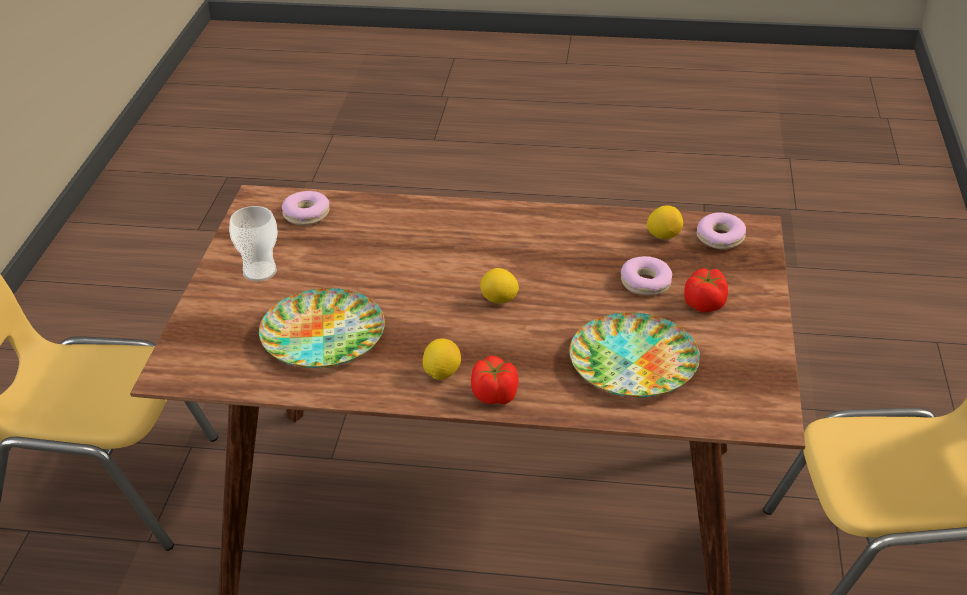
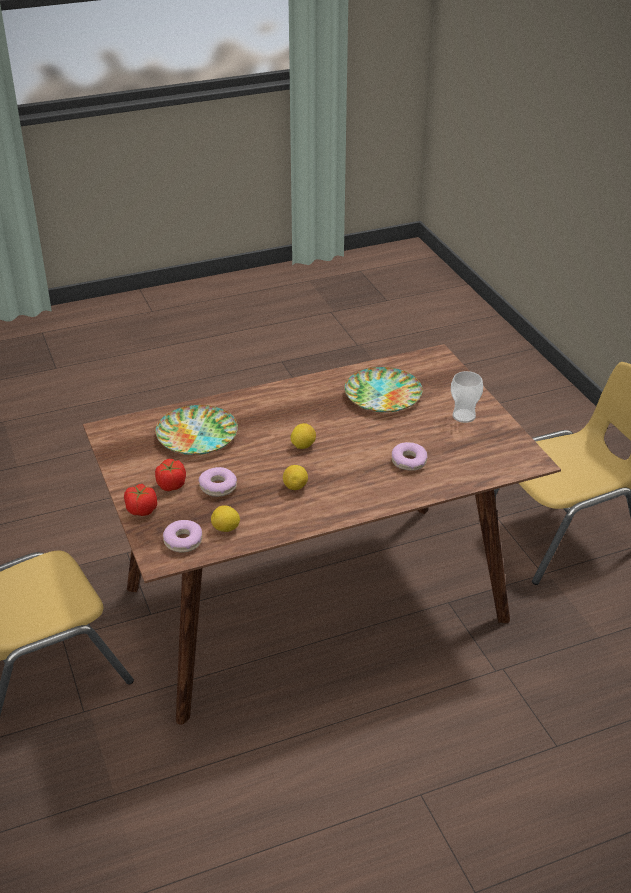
camera: 150 degrees right, 0 degrees up
(306, 214) = (486, 461): donut -> donut (408, 461)
(442, 373) = (299, 397): lemon -> lemon (295, 487)
(495, 395) = (262, 396): tomato -> tomato (141, 509)

